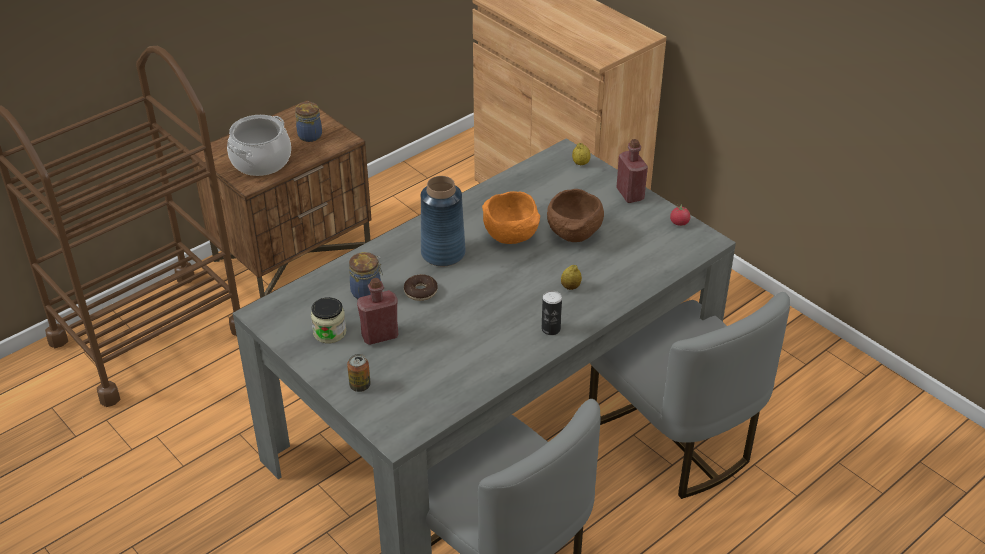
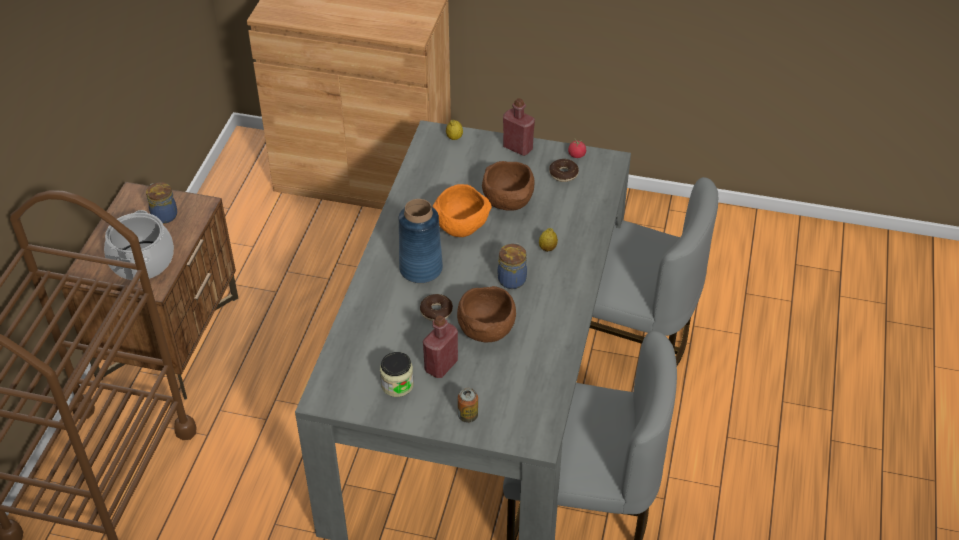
camera: 35 degrees left, 5 degrees up
(367, 291) = (392, 333): jar -> jar (512, 279)
(447, 327) = (486, 330): none -> brown bowl
(551, 329) = (566, 291): can -> none
(650, 233) = (563, 174): none -> donut

